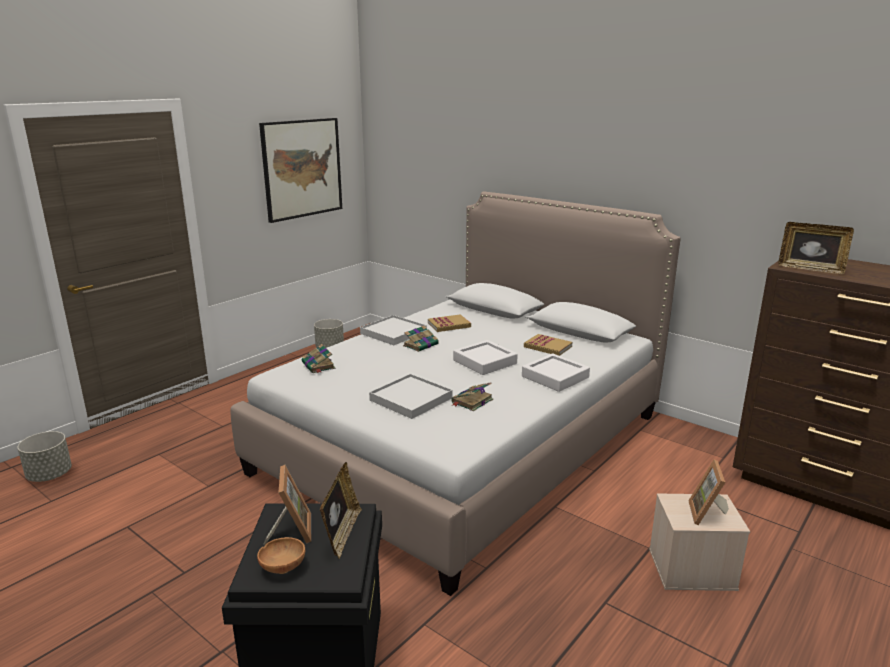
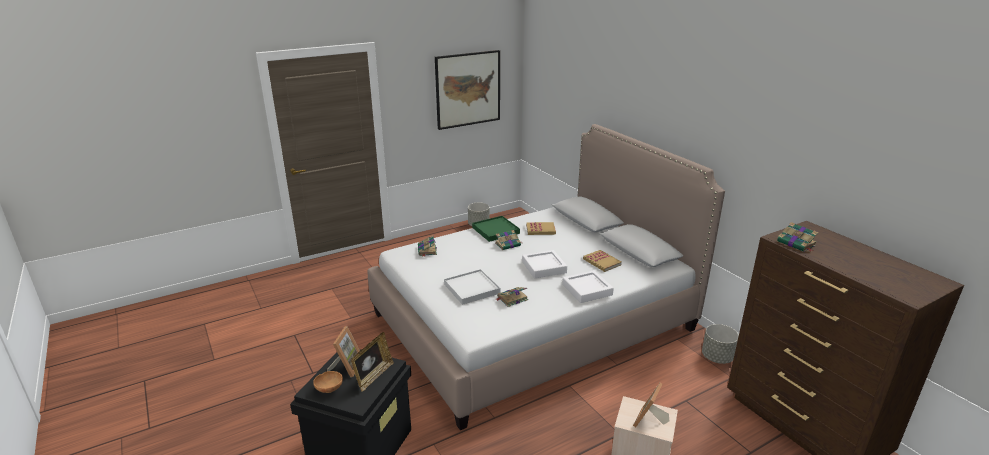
camera: 20 degrees right, 5 degrees up
(50, 475) = (266, 290): grey planter -> grey planter (717, 357)
(393, 332) = (495, 230): white tray -> green tray
(810, 269) = (797, 244): picture frame -> book

